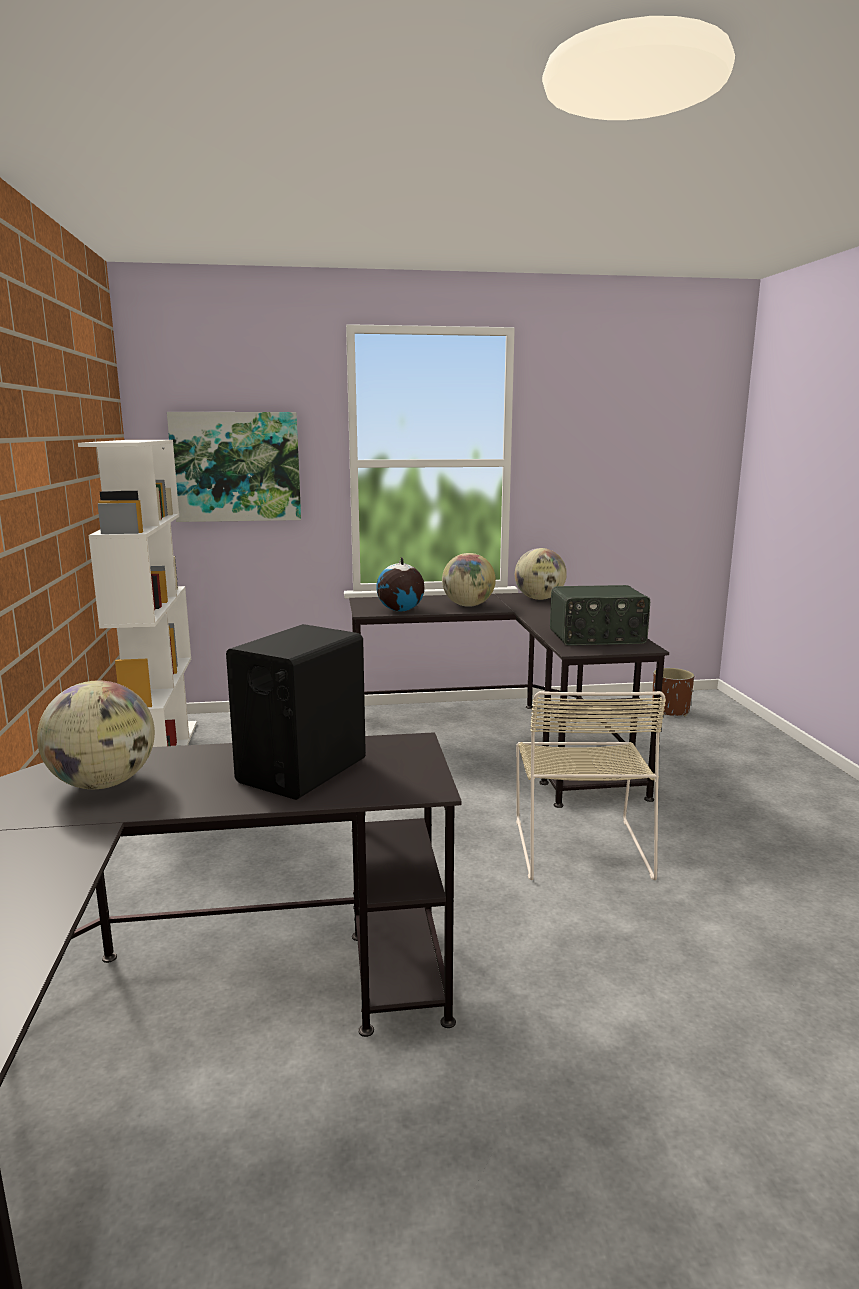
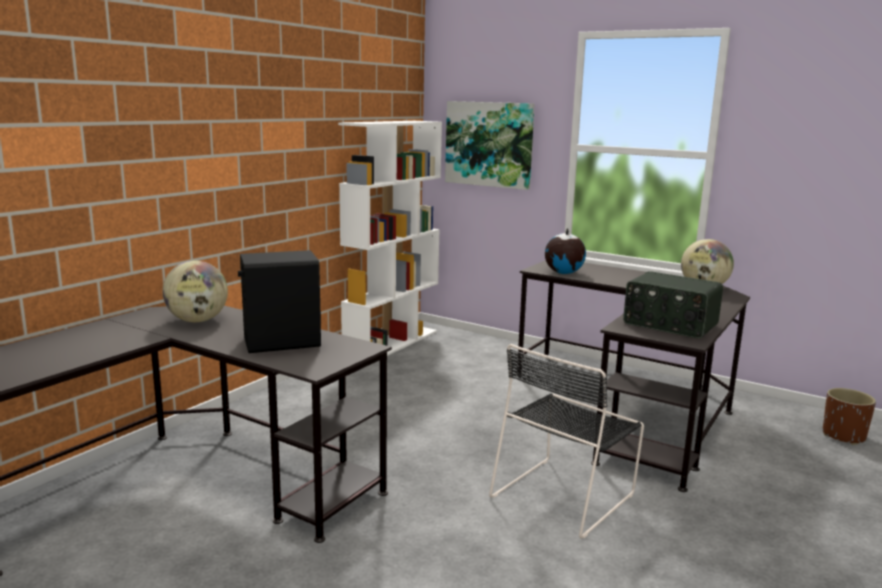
camera: 40 degrees right, 0 degrees up
(468, 605) = (625, 280): globe -> none
(580, 845) = (565, 493): beige chair -> black chair

